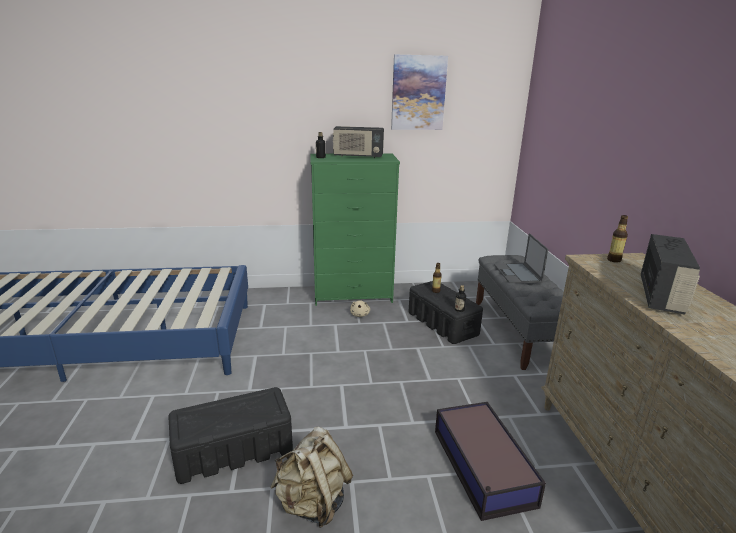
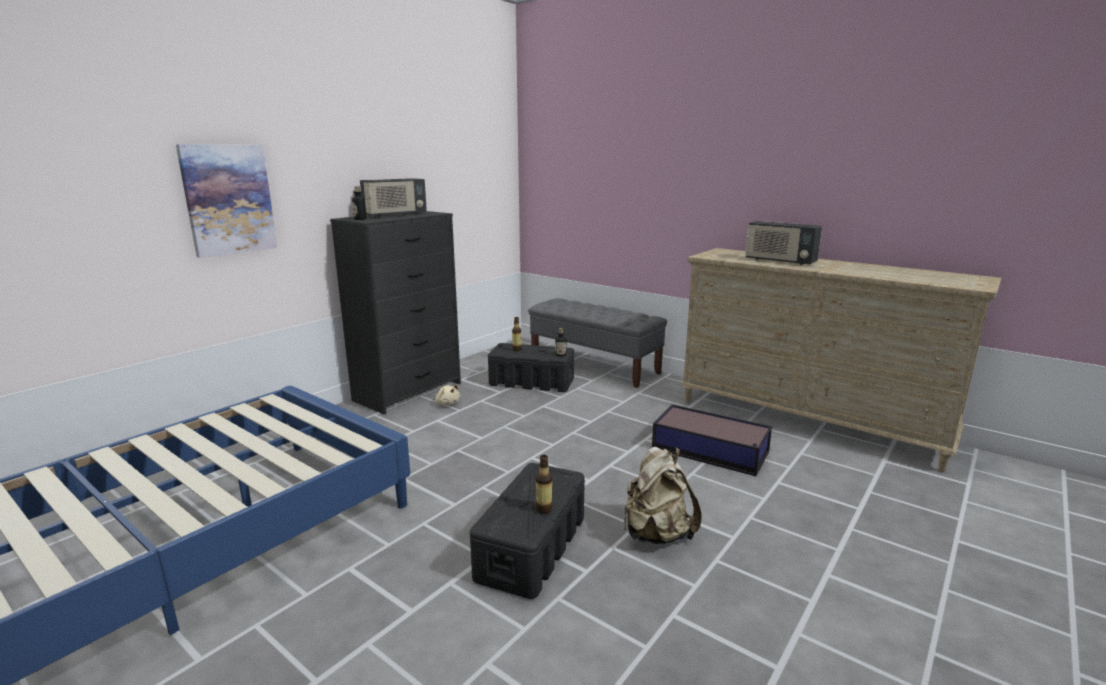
camera: 45 degrees left, 5 degrees down
(353, 295) = (409, 391): green dresser -> black dresser
(418, 93) = (432, 138): picture -> picture (228, 199)
(518, 274) = (583, 309): laptop -> none
(614, 260) = (716, 253): bottle -> bottle (544, 509)
(661, 295) = (779, 261): radio -> radio turned 150 degrees clockwise

